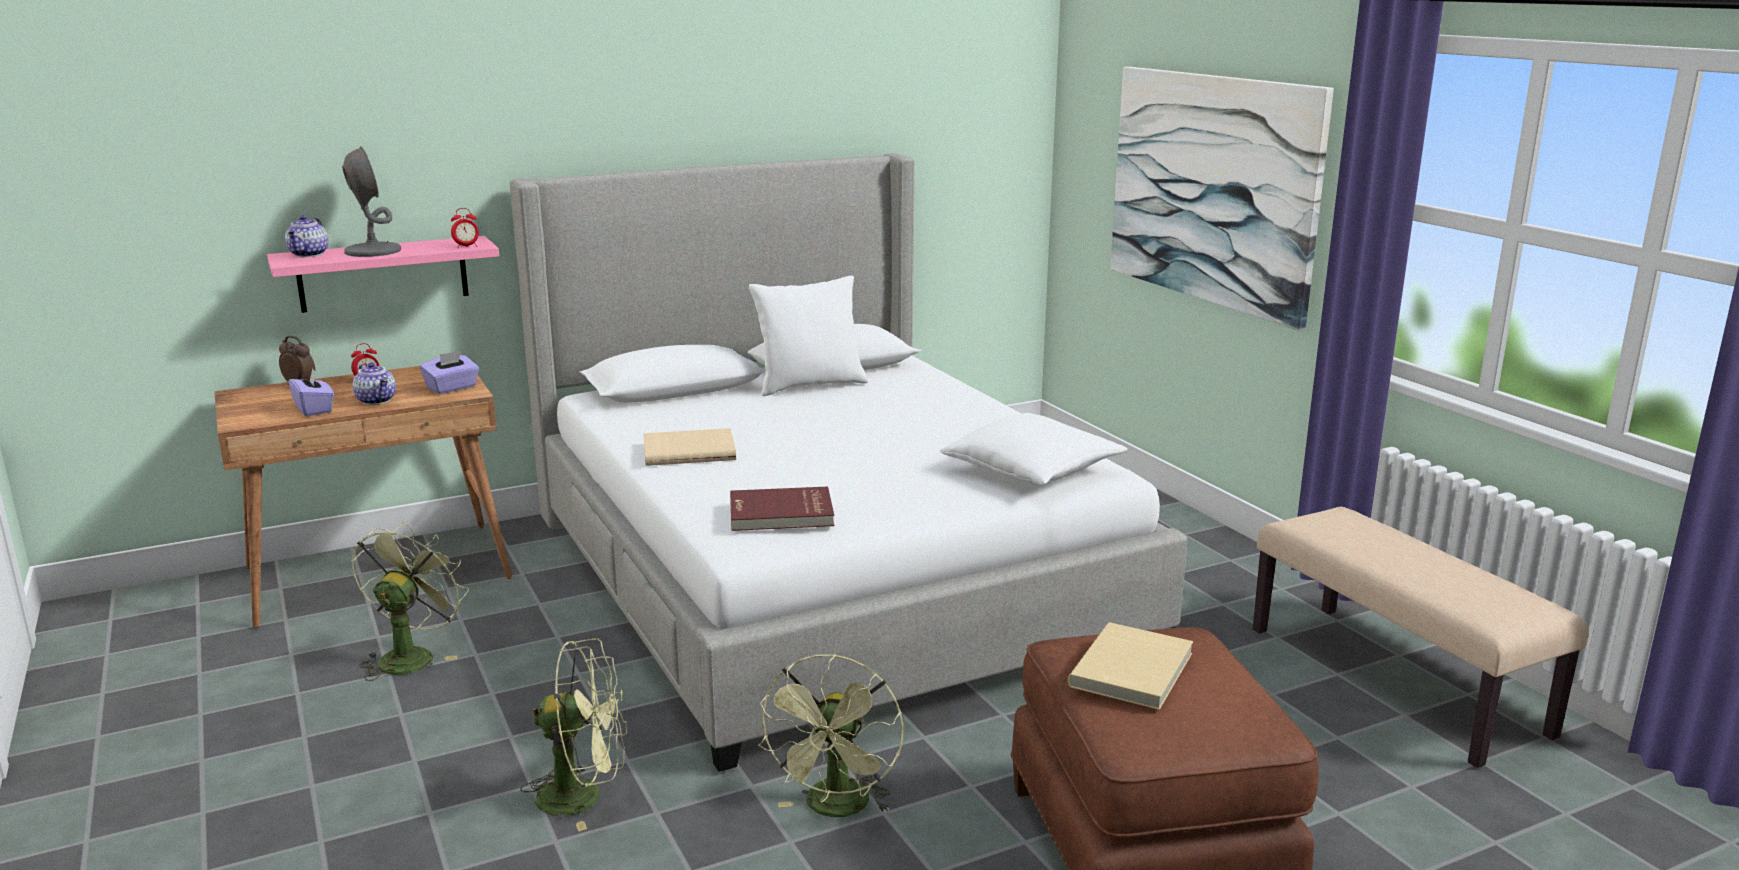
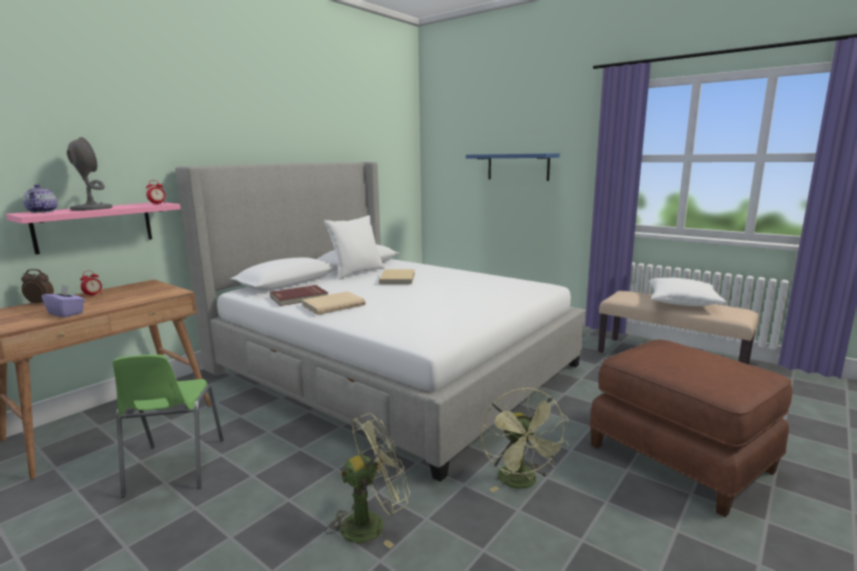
camera: 25 degrees left, 5 degrees down
(377, 400) = (112, 303): teapot -> none
(411, 656) = (174, 467): green fan -> green chair
(452, 388) = (161, 291): purple tissue box -> none
(781, 514) = (428, 322): red book -> red book (299, 298)
(1032, 471) = (513, 289): white pillow -> white pillow (683, 302)
(1134, 670) = (675, 360): beige book -> beige book (398, 279)
(1212, 189) = (518, 167): picture -> blue shelf

